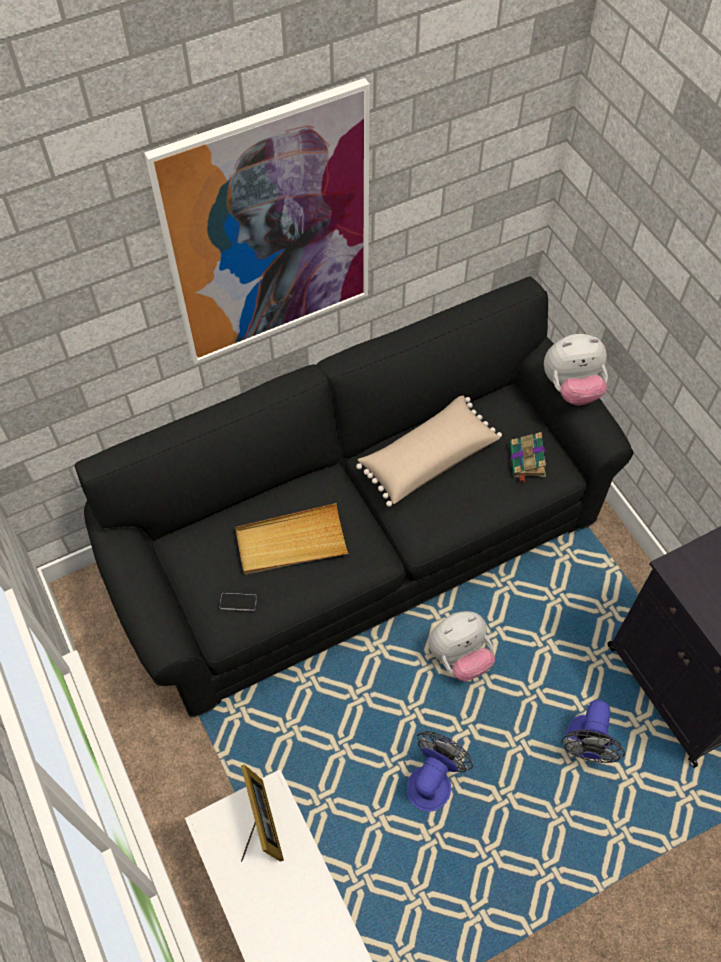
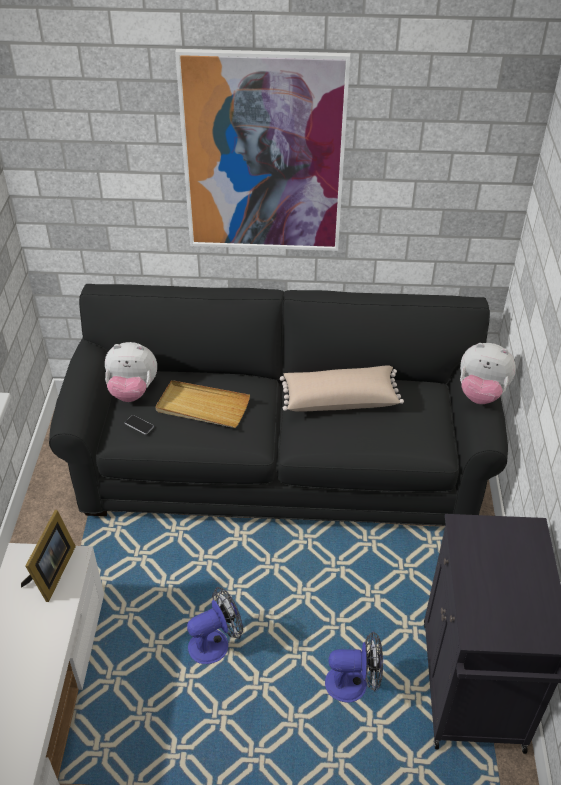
camera: 30 degrees right, 15 degrees down
(459, 656) = (298, 571): plush toy -> plush toy (132, 391)
(527, 461) = (415, 431): book -> none
(586, 745) = (354, 683): fan -> fan turned 135 degrees counterclockwise

